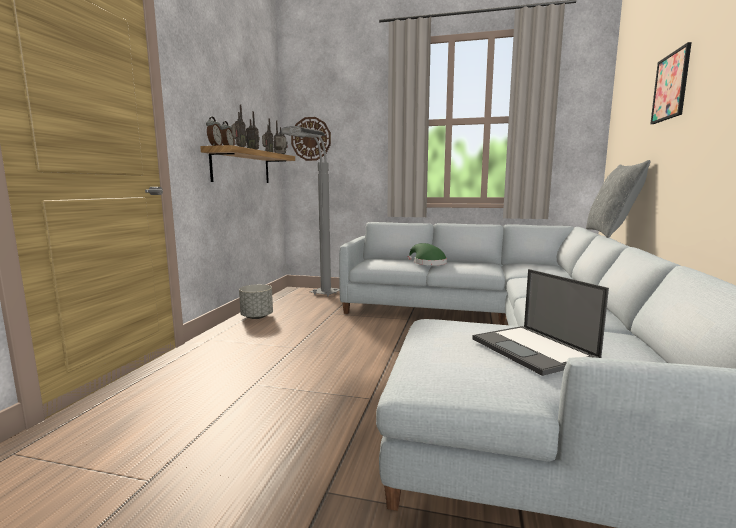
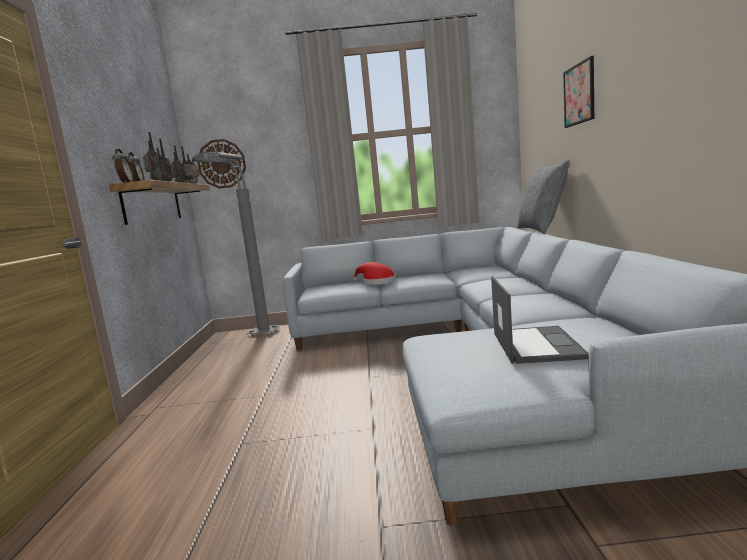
camera: 15 degrees left, 0 degrees up
(257, 317) = (198, 372): grey planter -> none
(427, 263) = (376, 282): green hat -> red hat
(534, 350) = (536, 345): laptop -> laptop turned 135 degrees counterclockwise

